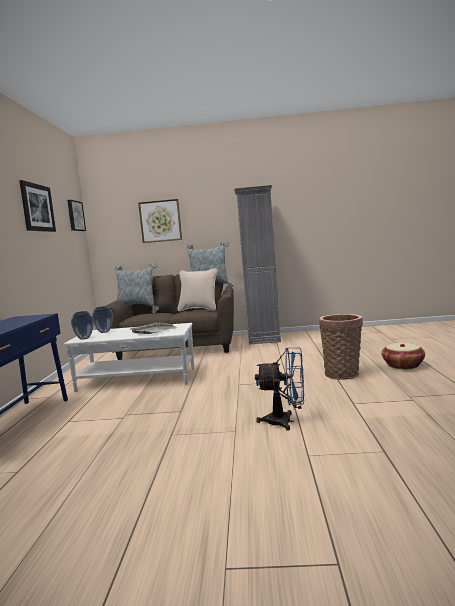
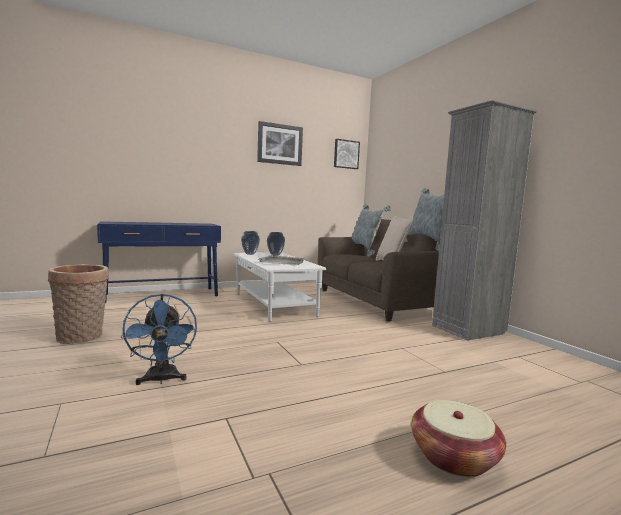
camera: 60 degrees right, 0 degrees up
(160, 221) = (414, 160): picture -> none
(343, 373) = (357, 398): basket -> basket (82, 337)

